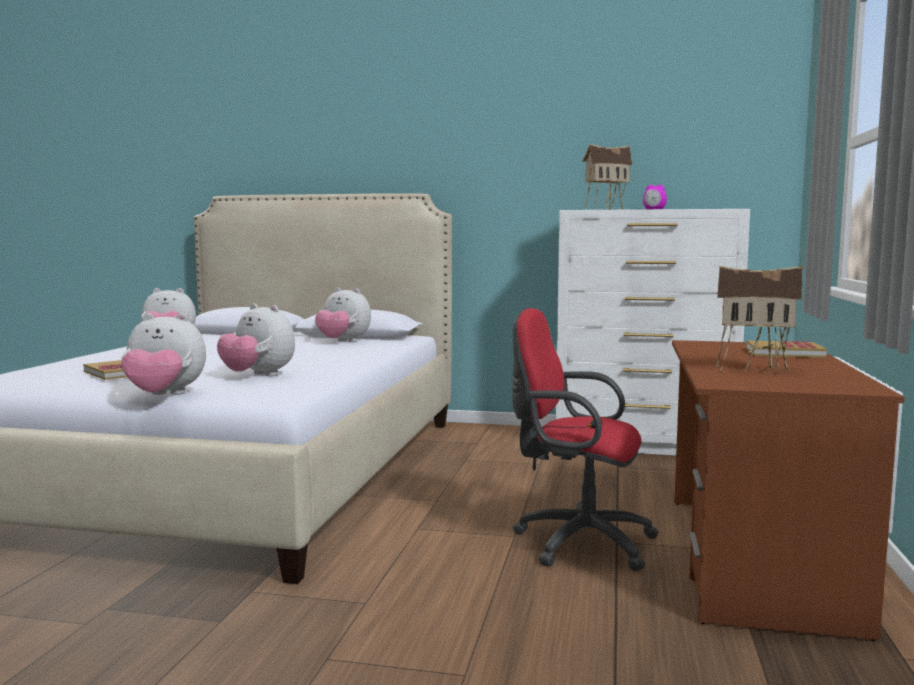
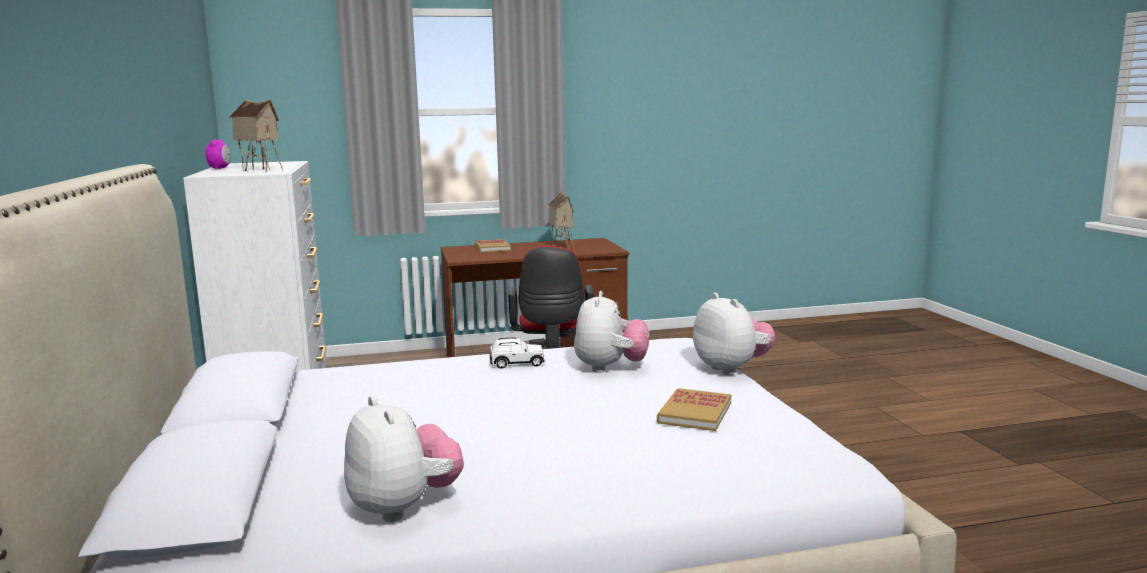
camera: 115 degrees left, 5 degrees up
(325, 364) = (516, 363): none -> white toy car
(343, 342) = (329, 396): plush toy -> none

